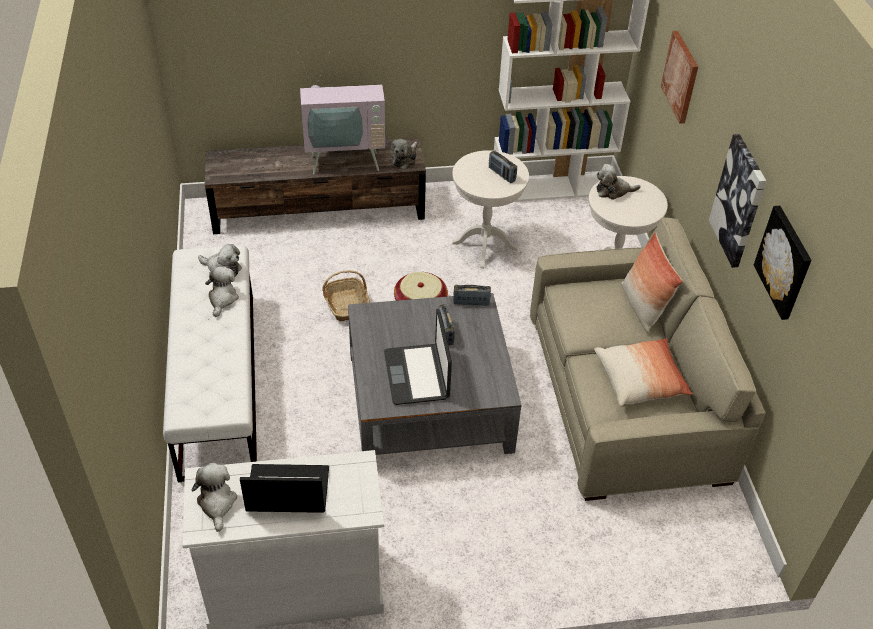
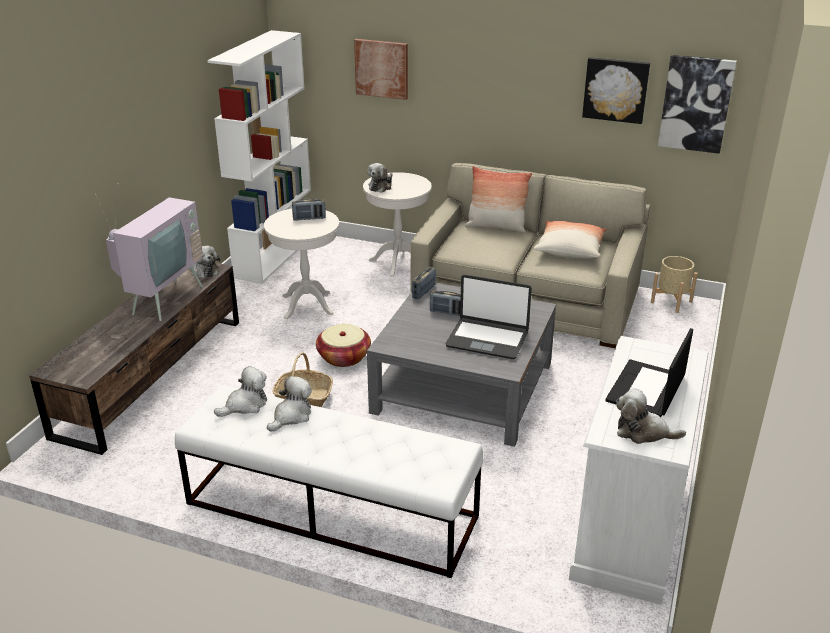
camera: 60 degrees left, 15 degrees down
(222, 299) = (291, 416): plush toy -> plush toy turned 90 degrees clockwise
(728, 525) = (671, 302): none -> beige planter
(739, 201) = (527, 95): picture -> picture (696, 103)

